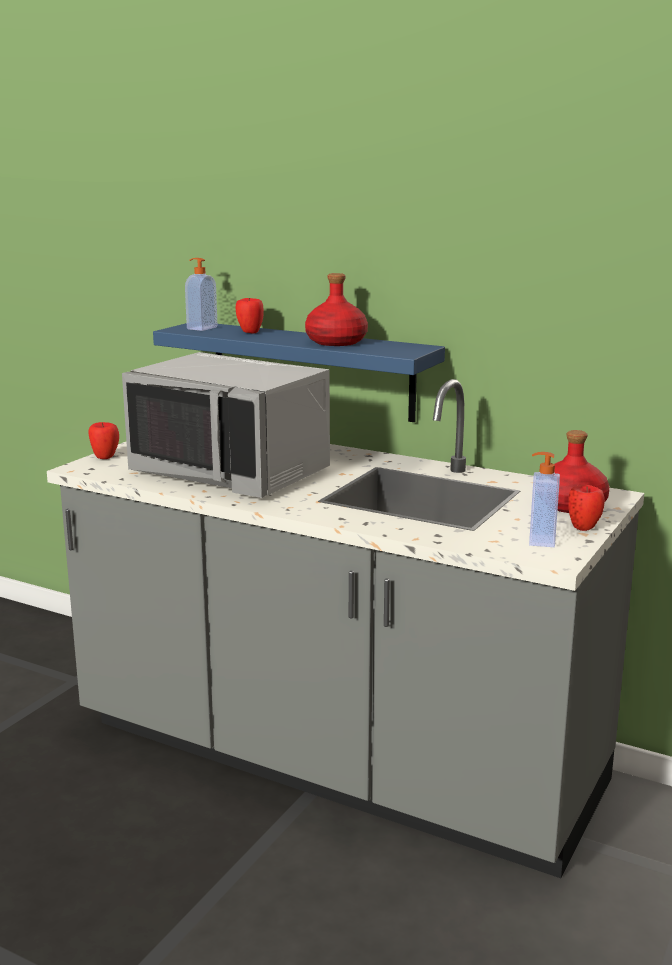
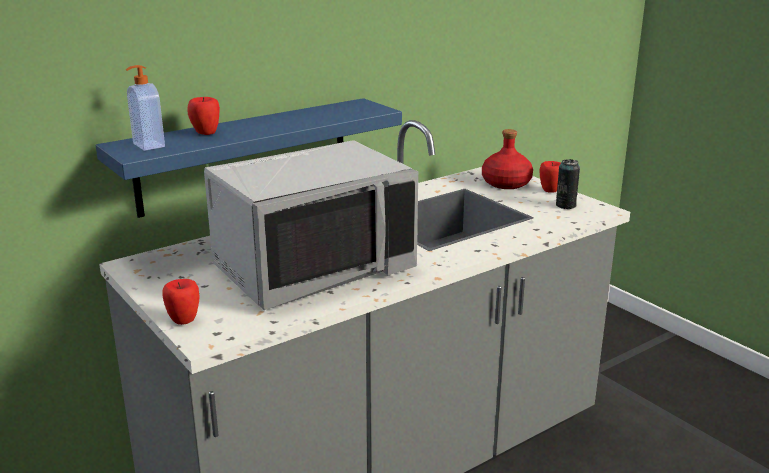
camera: 65 degrees left, 5 degrees up
(337, 342) = (302, 117): red bottle -> none
(540, 540) = (565, 205): soap dispenser -> can

